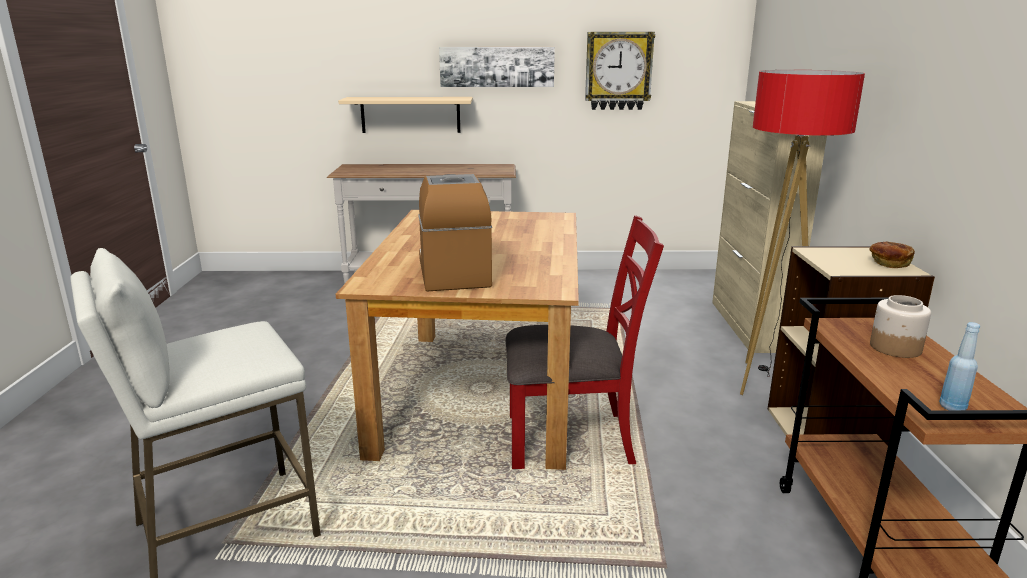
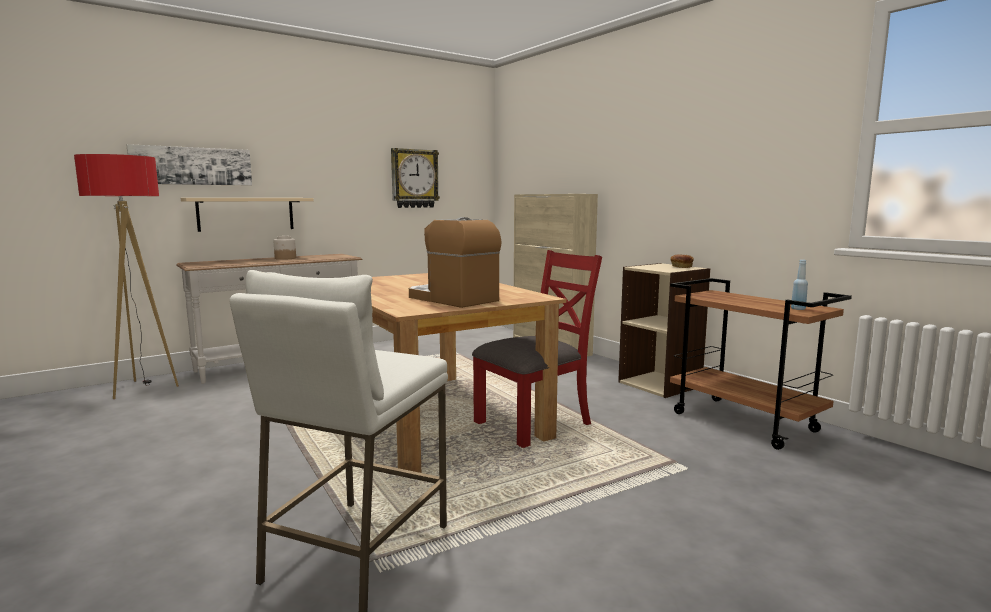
camera: 35 degrees left, 10 degrees down
(497, 66) = (322, 173): picture -> picture (192, 166)
(766, 381) = (599, 370): floor lamp -> floor lamp (143, 388)
(894, 347) = (734, 298): jar -> jar (285, 258)

